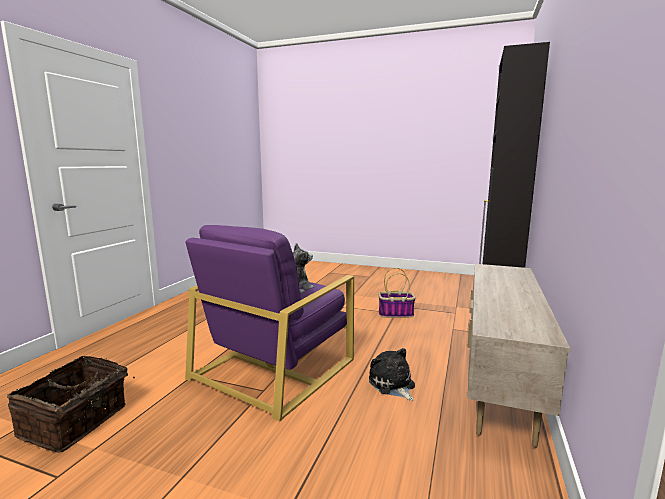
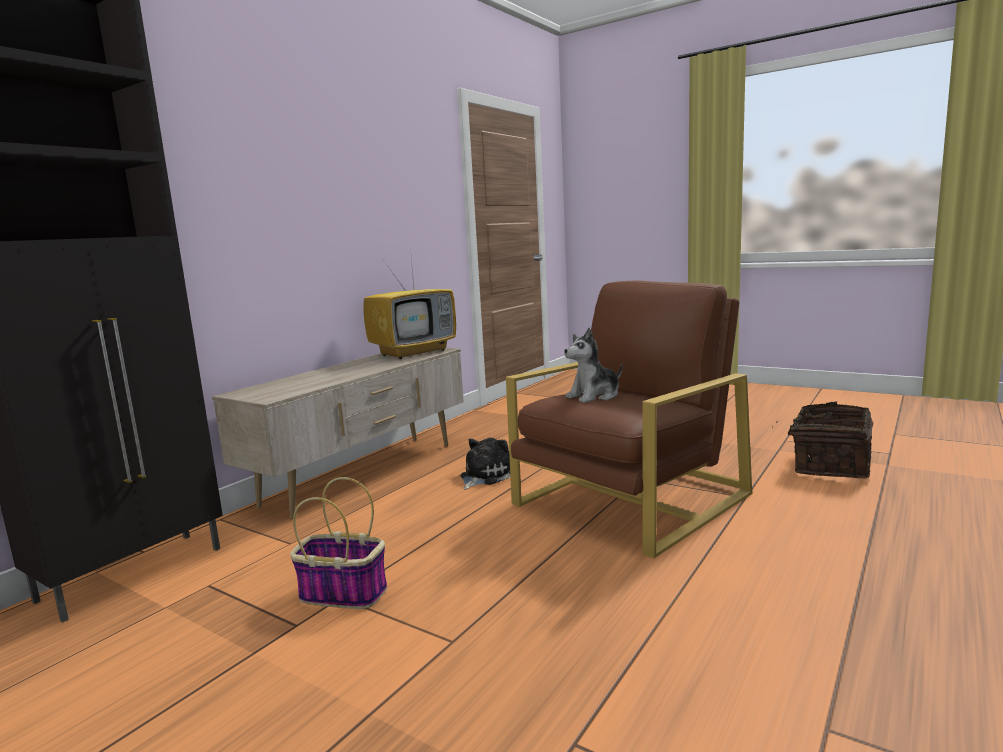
camera: 165 degrees left, 0 degrees up
(274, 367) = (629, 500): purple armchair -> brown armchair
(392, 385) = (484, 476): plush toy -> plush toy turned 135 degrees counterclockwise
(513, 322) = (414, 352): none -> television

